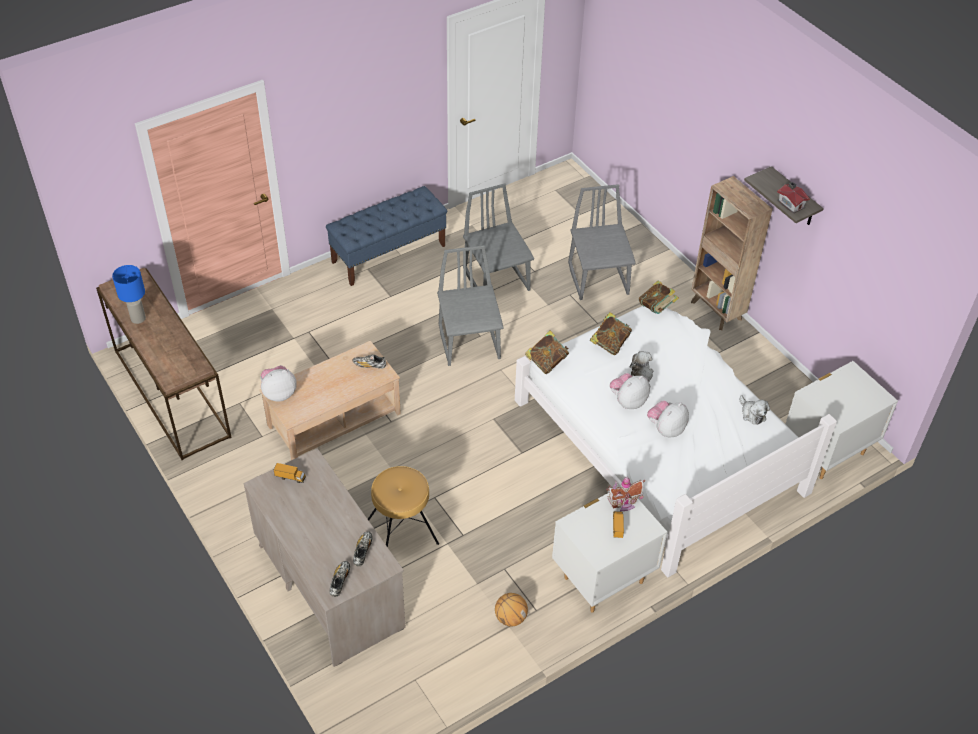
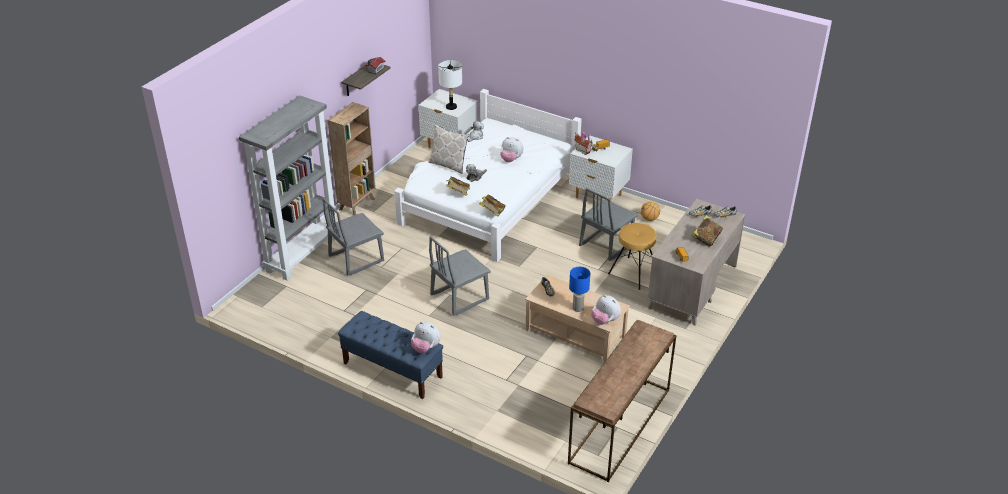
camera: 115 degrees left, 10 degrees down
(138, 318) = (626, 379): blue table lamp -> blue table lamp (578, 308)
(497, 279) = (386, 304): grey chair -> grey chair (605, 244)
(628, 401) = (500, 177): plush toy -> plush toy (426, 348)
(634, 239) = (302, 253): none -> grey bookcase
(657, 308) = (411, 185): book -> book (706, 239)
(686, 358) = (448, 165): none -> pillow
(830, 394) = (451, 107): none -> white table lamp

